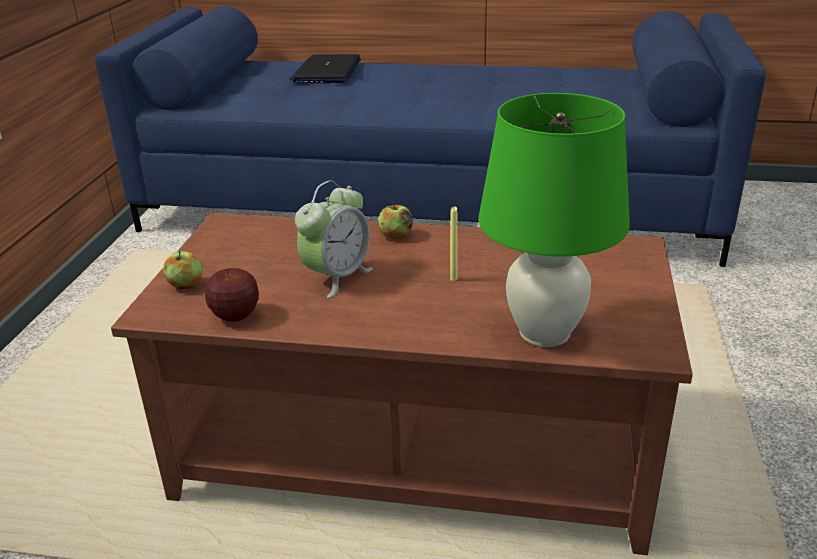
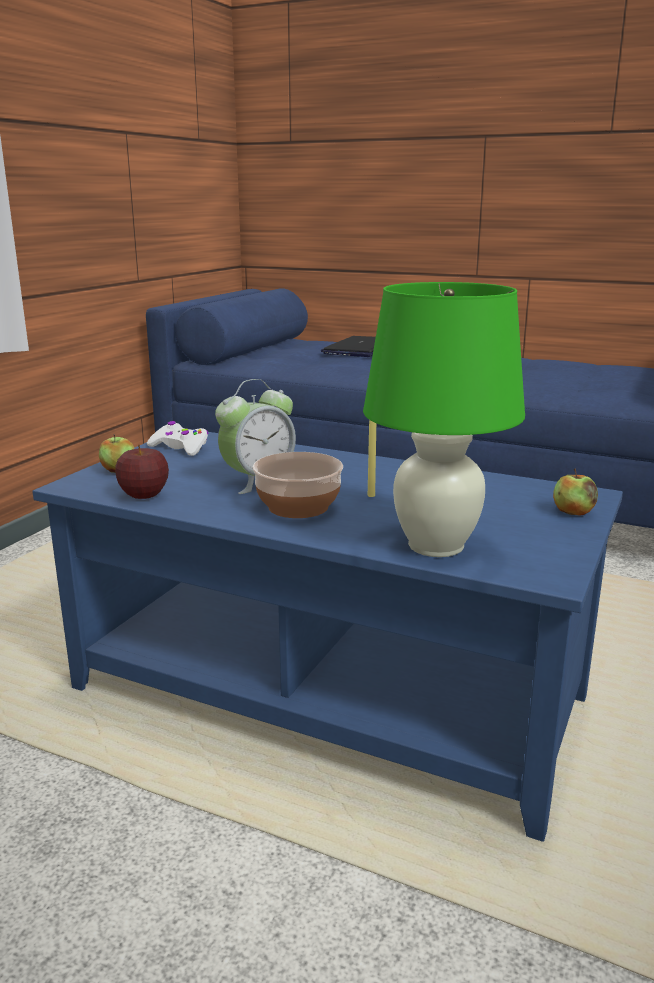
camera: 15 degrees right, 10 degrees down
(229, 242) = (180, 447): none -> white game controller
(395, 304) = (298, 506): none -> bowl
(396, 235) = (338, 459): apple -> apple (573, 512)
(412, 455) = (324, 696): brown coffee table -> blue coffee table

